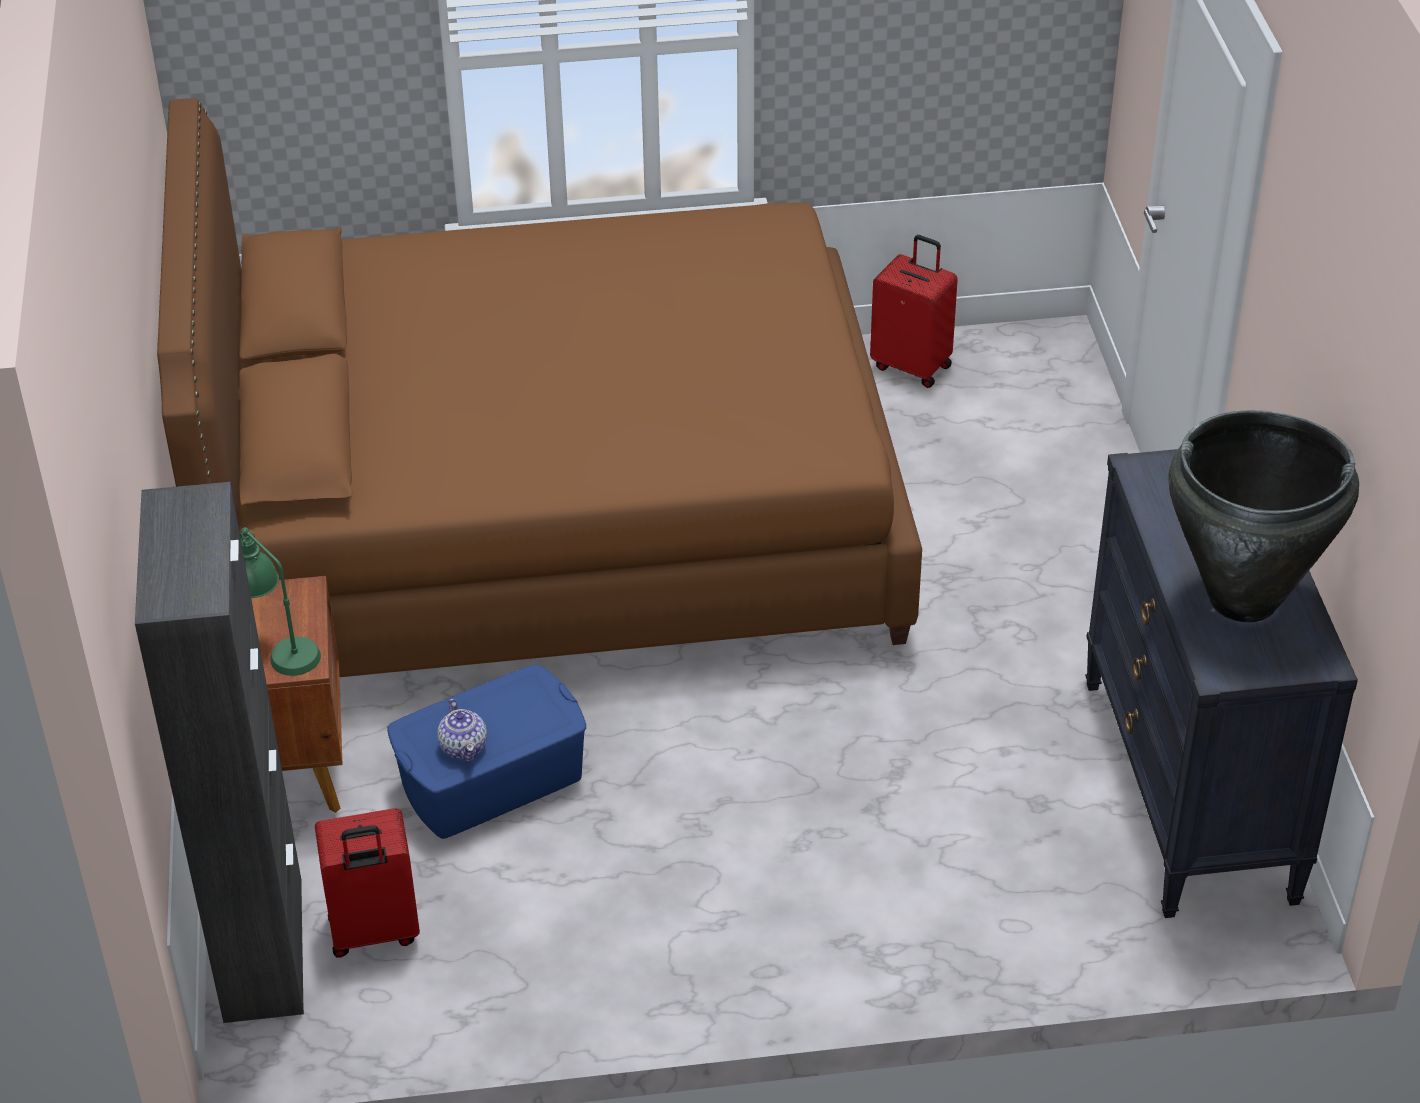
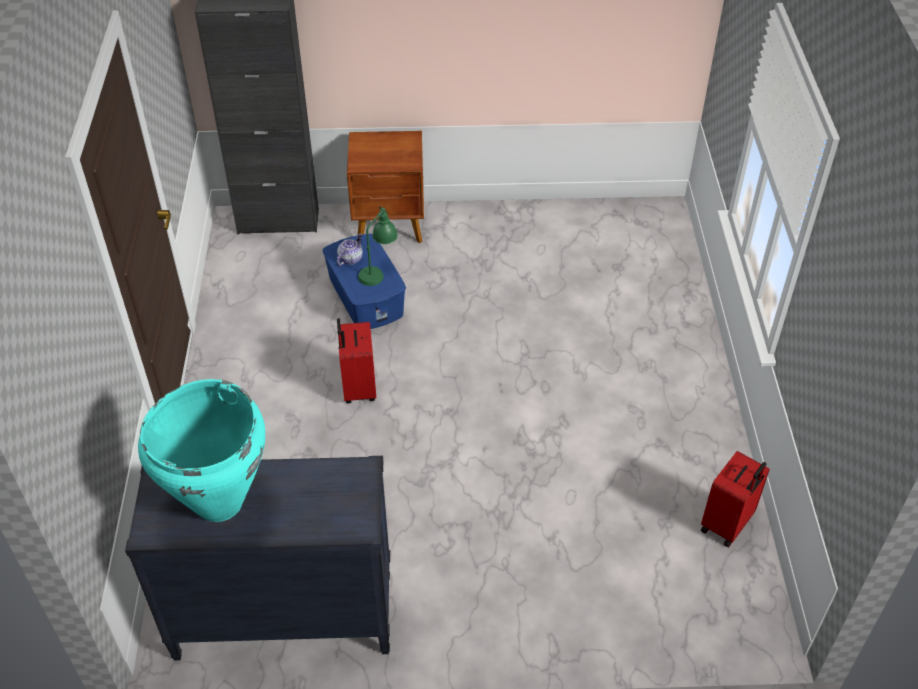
camera: 95 degrees right, 5 degrees up
(278, 648) = (371, 156): green table lamp -> green table lamp (378, 270)
(374, 932) = (277, 255): red suitcase -> red suitcase (358, 388)
(464, 746) = (350, 259): teapot -> teapot turned 135 degrees clockwise
(550, 518) = (570, 327): brown bed -> none
(1242, 599) = (219, 502): black vase -> turquoise vase

